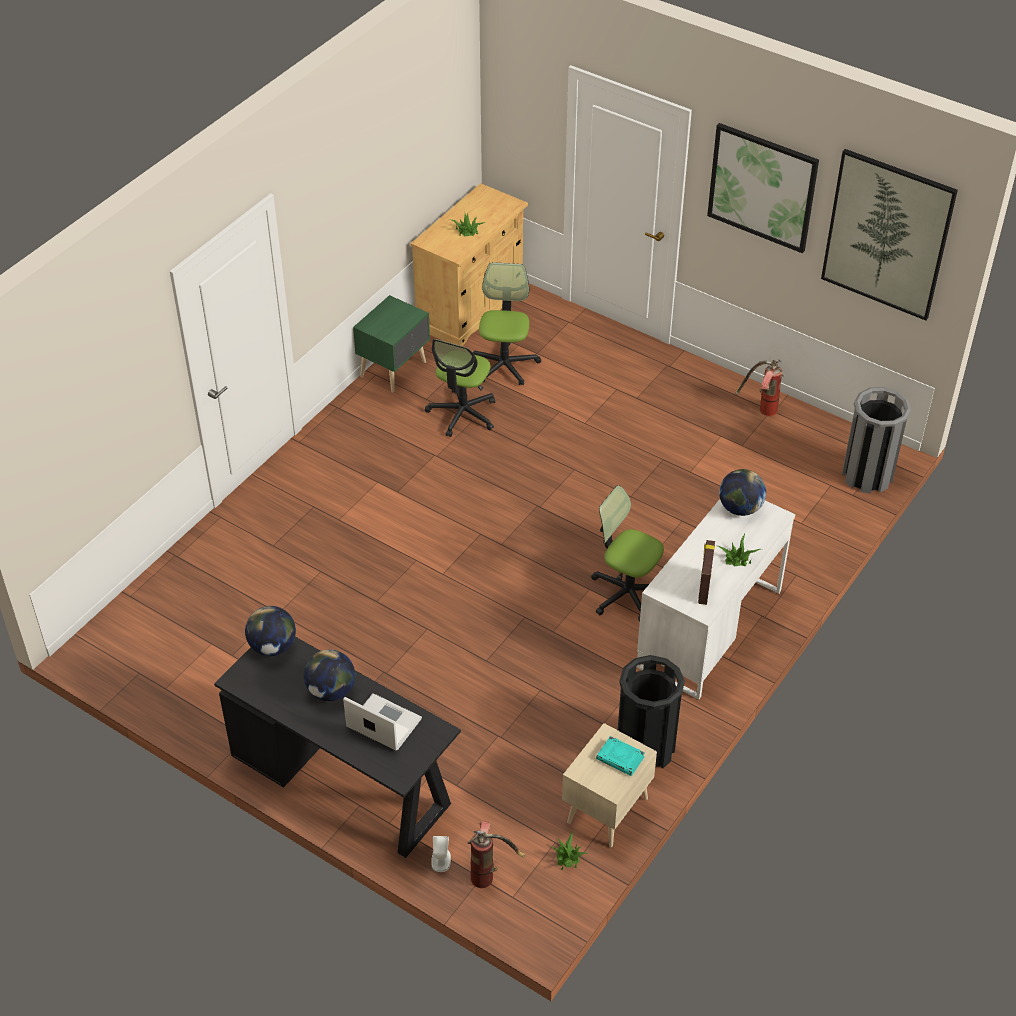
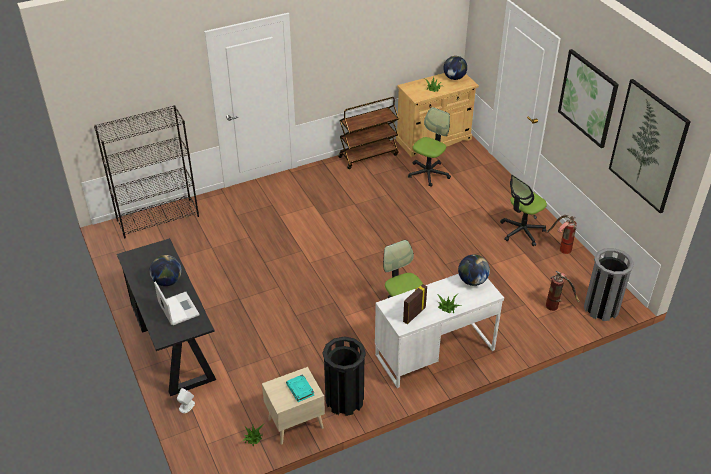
camera: 30 degrees right, 5 degrees down
(151, 601) = (158, 218): none -> black bookcase
(273, 646) = (159, 248): globe -> globe (454, 78)
(395, 369) = (368, 155): green nightstand -> brown cart
(462, 414) = (386, 189): office chair -> office chair (521, 231)
(490, 873) = (205, 426): fire extinguisher -> fire extinguisher (557, 306)

